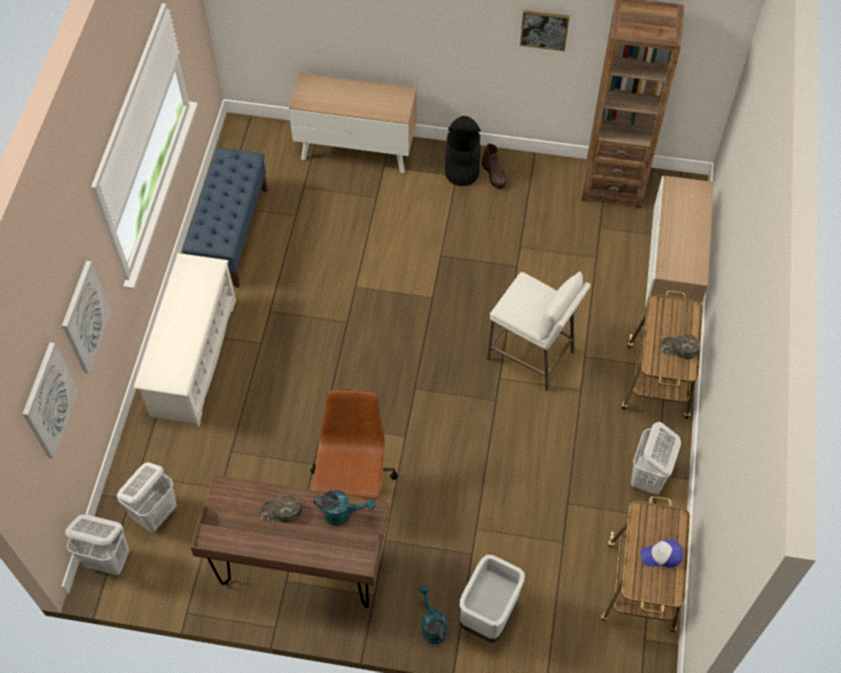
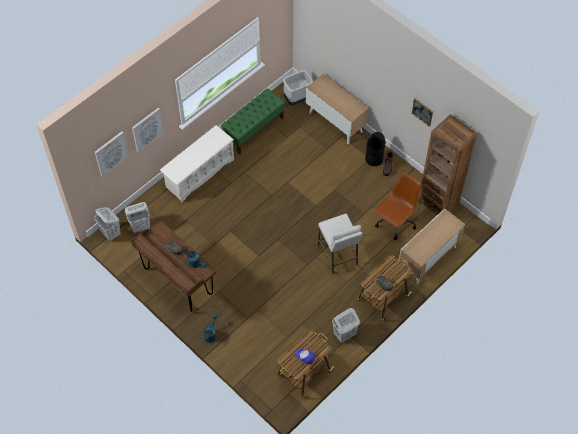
camera: 35 degrees right, 0 degrees up
(231, 234) = (253, 129): blue bench -> green bench
(353, 486) = (222, 263): brown office chair -> brown office chair (395, 222)
(489, 615) = (235, 345): grey trash can -> grey trash can (297, 99)

